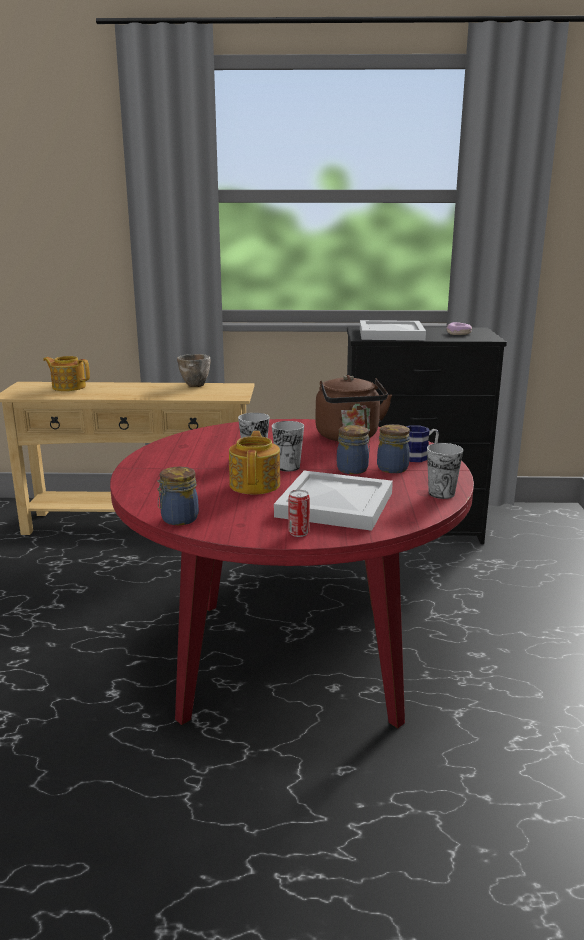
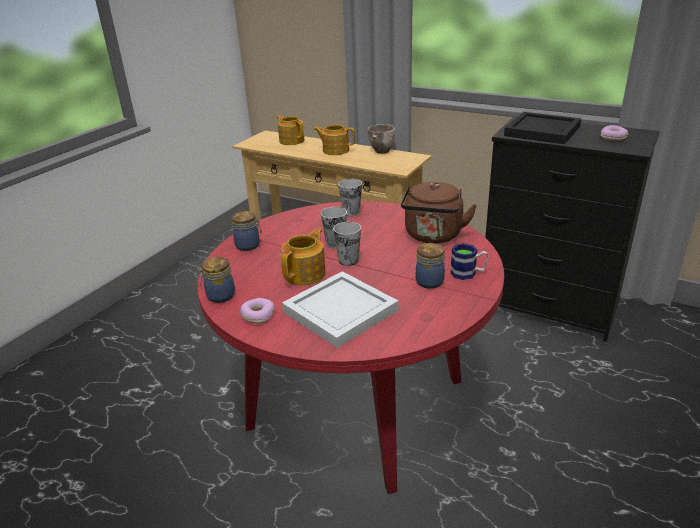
camera: 30 degrees right, 10 degrees up
(137, 389) = (335, 150): none -> teapot
(248, 525) = (258, 315): none -> donut
(298, 533) = (282, 334): can -> none
(353, 469) = (396, 275): jar -> jar (249, 246)
(390, 334) = (541, 131): white tray -> black tray
(441, 493) = (439, 322): cup -> cup (351, 212)

